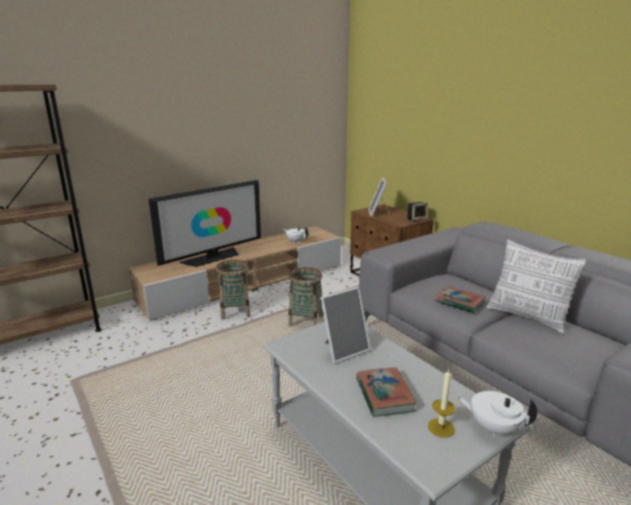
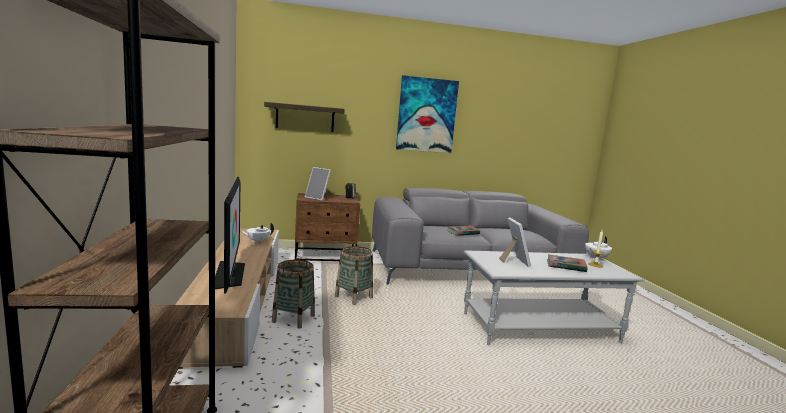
camera: 65 degrees left, 10 degrees down
(394, 119) = (305, 117): none -> shelf
(527, 317) = (490, 229): pillow -> none
(531, 113) = (426, 115): none -> picture

